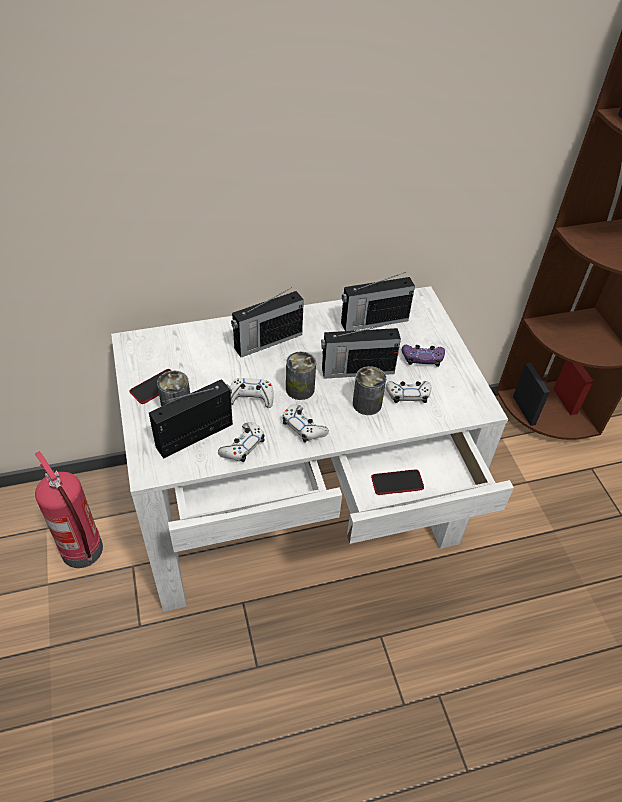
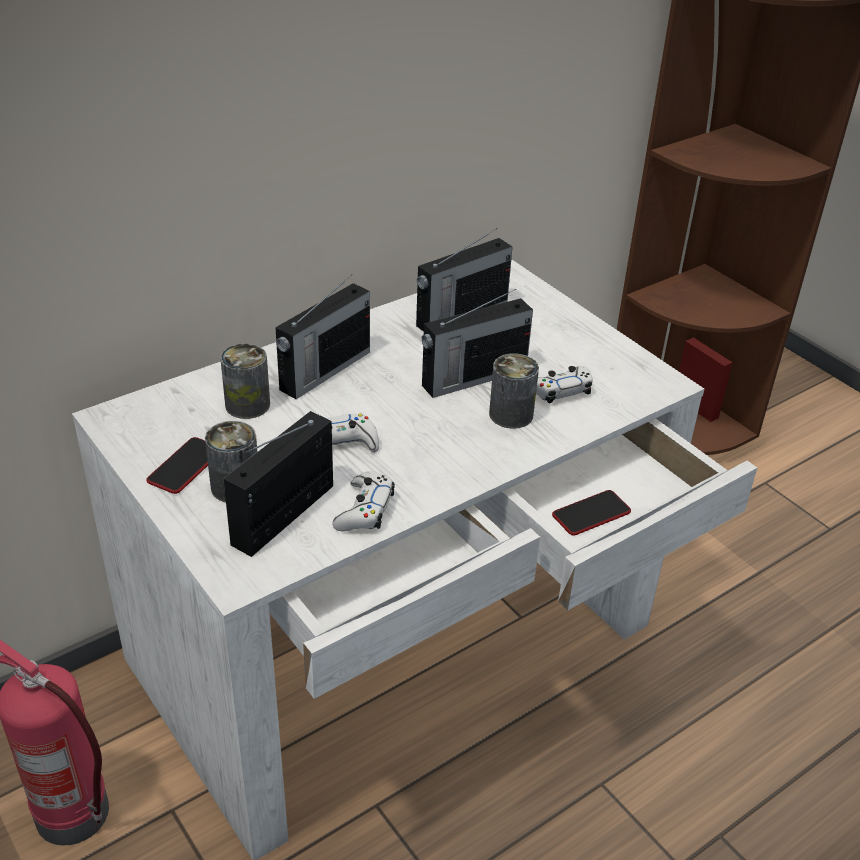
camera: 20 degrees left, 10 degrees down
(300, 389) = (406, 418): can -> can (247, 405)
(303, 427) = (440, 464): white game controller -> none
(422, 358) = (552, 344): purple game controller -> none

